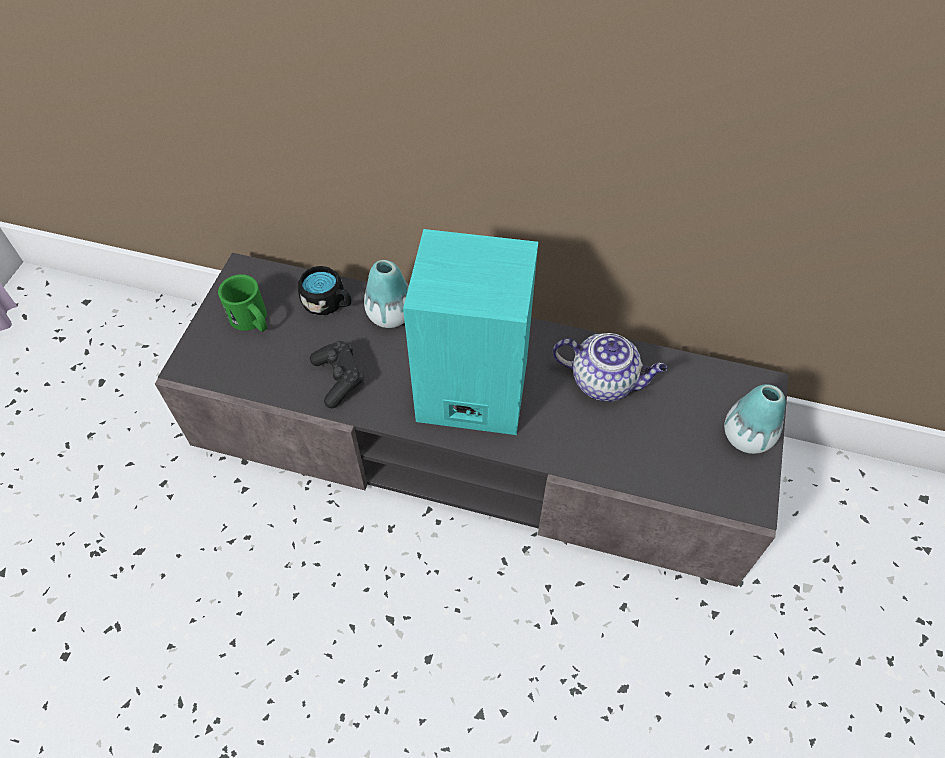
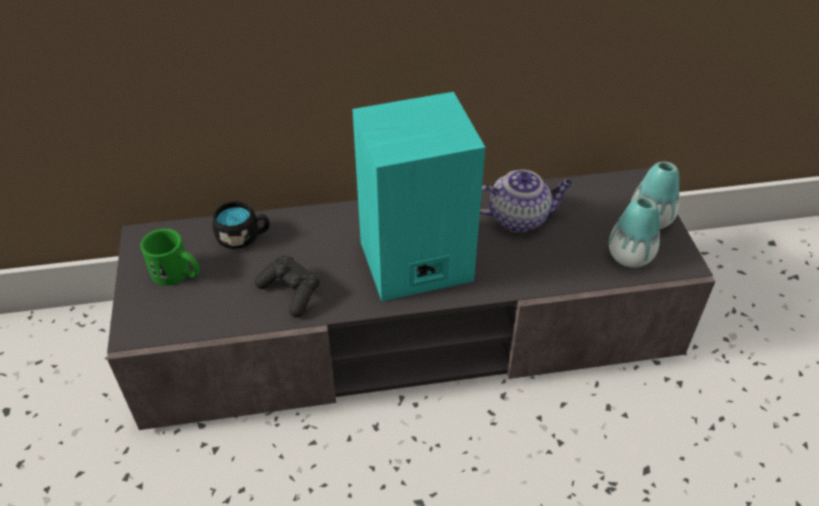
camera: 25 degrees left, 10 degrees down
(390, 315) = (307, 228): vase -> vase (629, 256)

